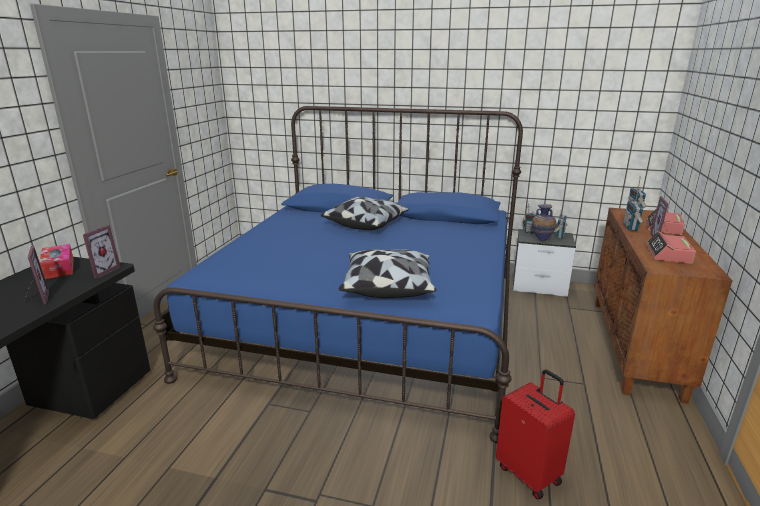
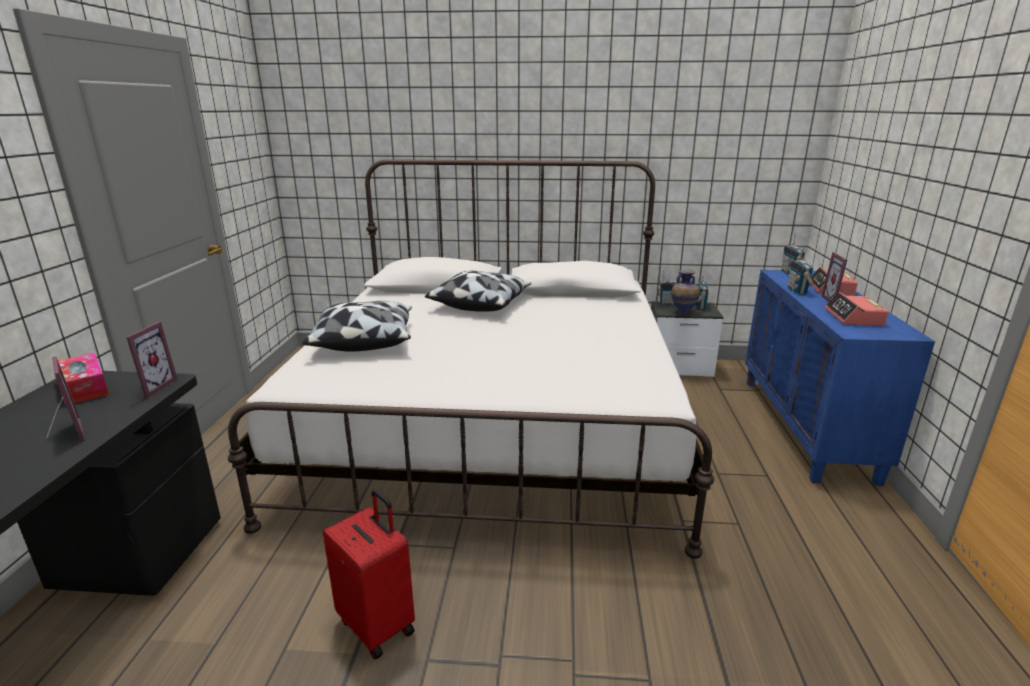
camera: 10 degrees left, 0 degrees up
(368, 319) = (493, 423): blue bed -> white bed
(387, 286) = (542, 378): pillow -> pillow (363, 341)
(529, 474) = (745, 591): red suitcase -> red suitcase (378, 625)
(635, 346) = (806, 427): brown cabinet -> blue cabinet

